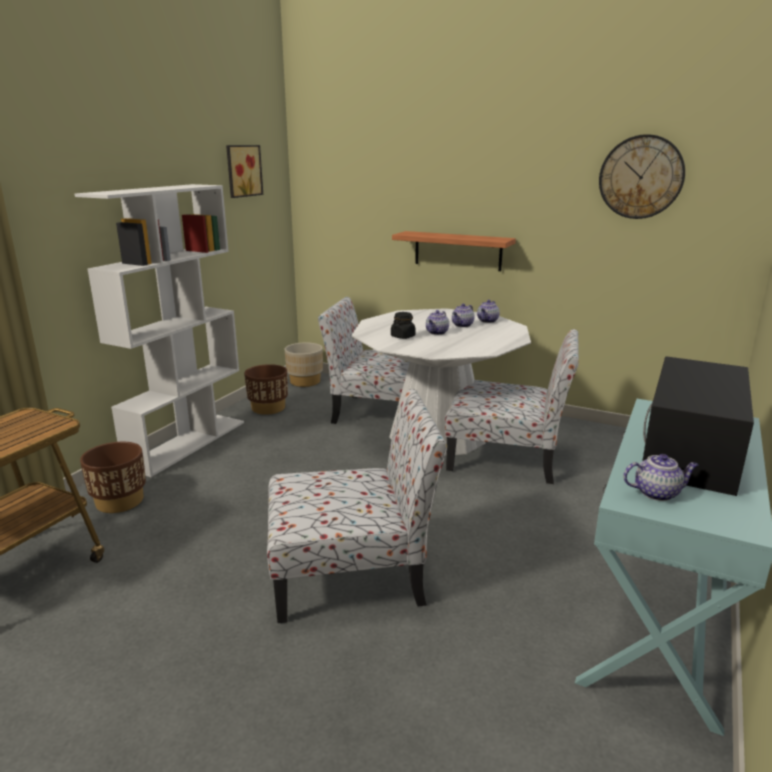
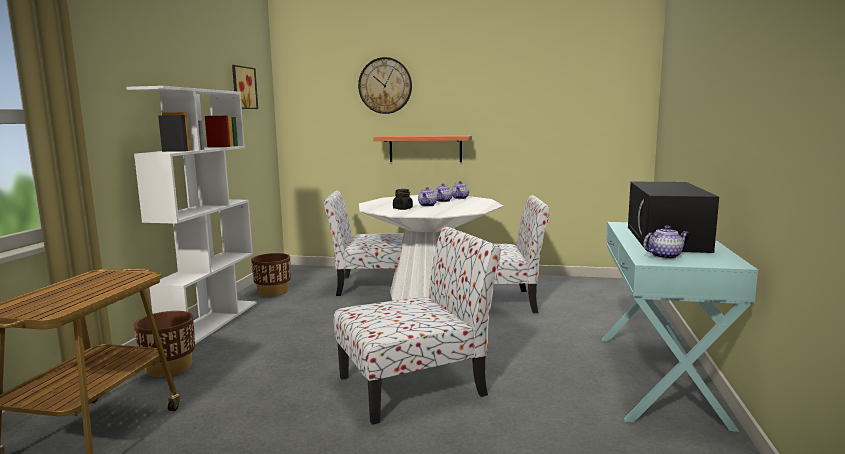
camera: 15 degrees left, 10 degrees down
(305, 381) = (295, 272): beige planter -> none
(641, 177) = (561, 84): wall clock -> wall clock (385, 85)

